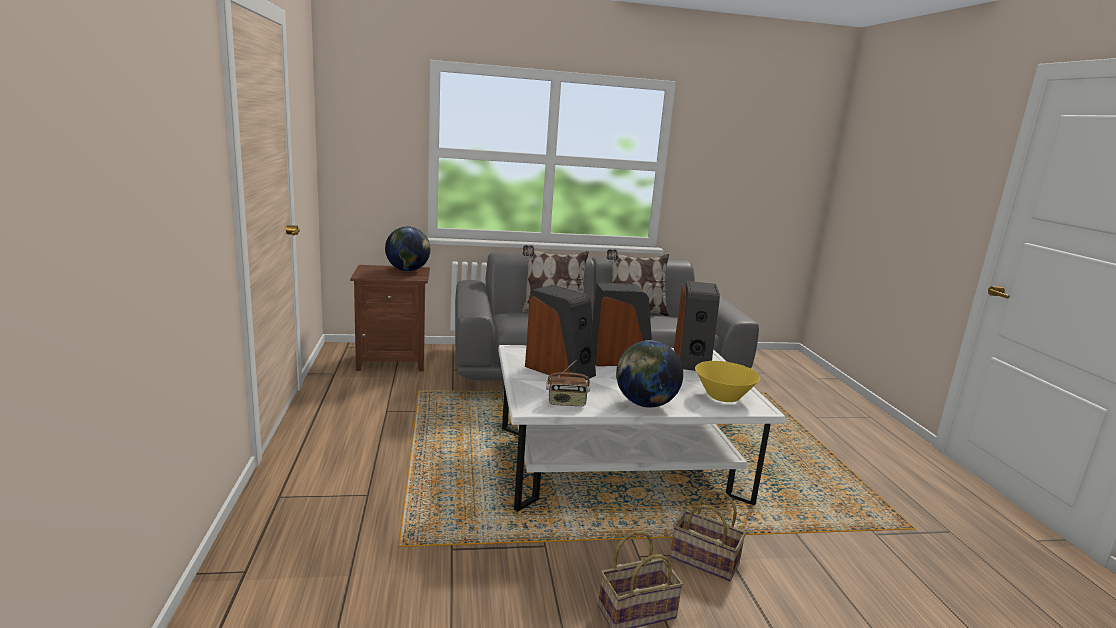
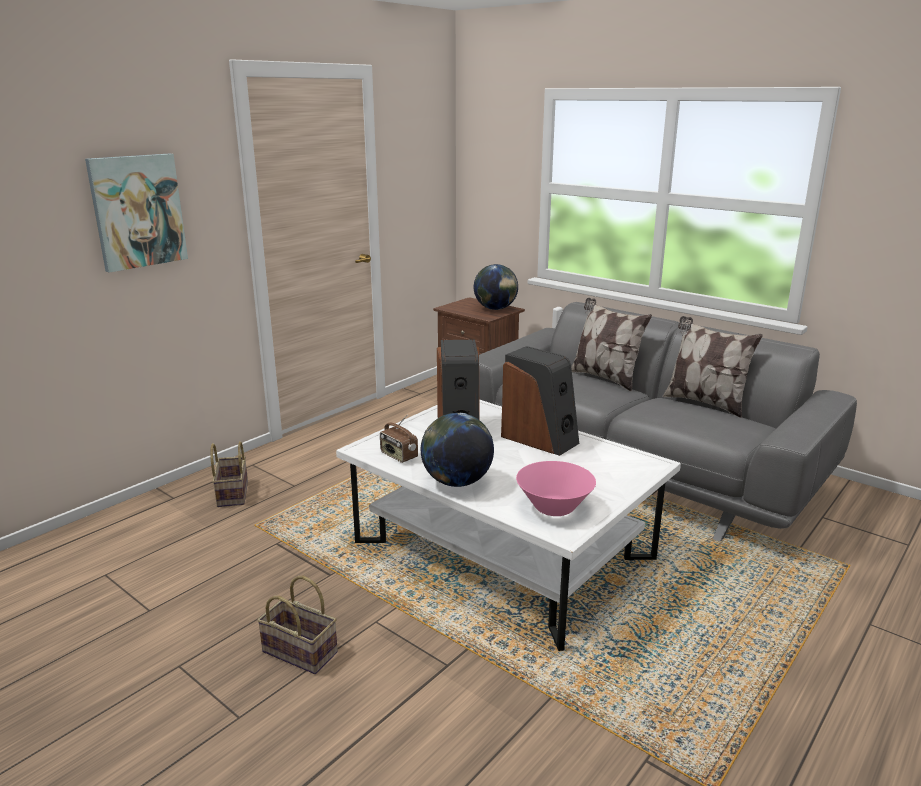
camera: 50 degrees right, 5 degrees up
(173, 171) = (137, 211): none -> picture
(693, 359) = (619, 465): speaker -> none
(702, 560) = (415, 656): basket -> basket (232, 493)
(723, 397) = (554, 507): yellow bowl -> pink bowl

